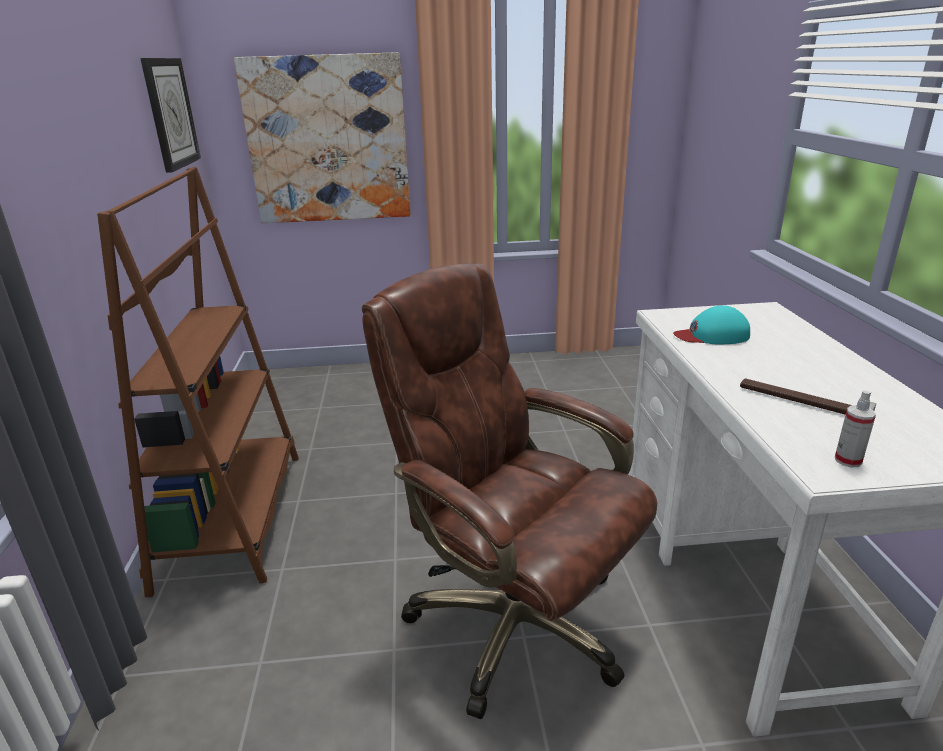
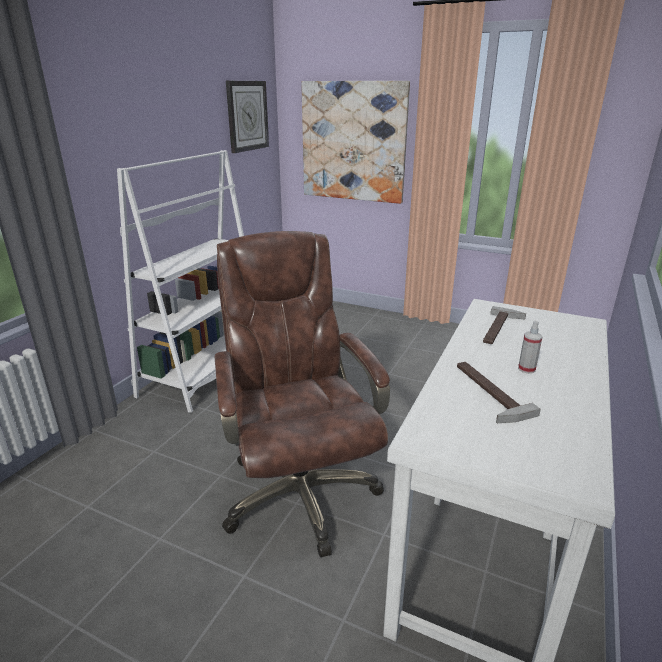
camera: 30 degrees right, 0 degrees up
(233, 518) = (206, 373): brown bookcase -> white bookcase
(712, 335) = (500, 329): turquoise cap -> hammer
(848, 460) = (454, 437): spray bottle -> spray bottle (526, 369)

